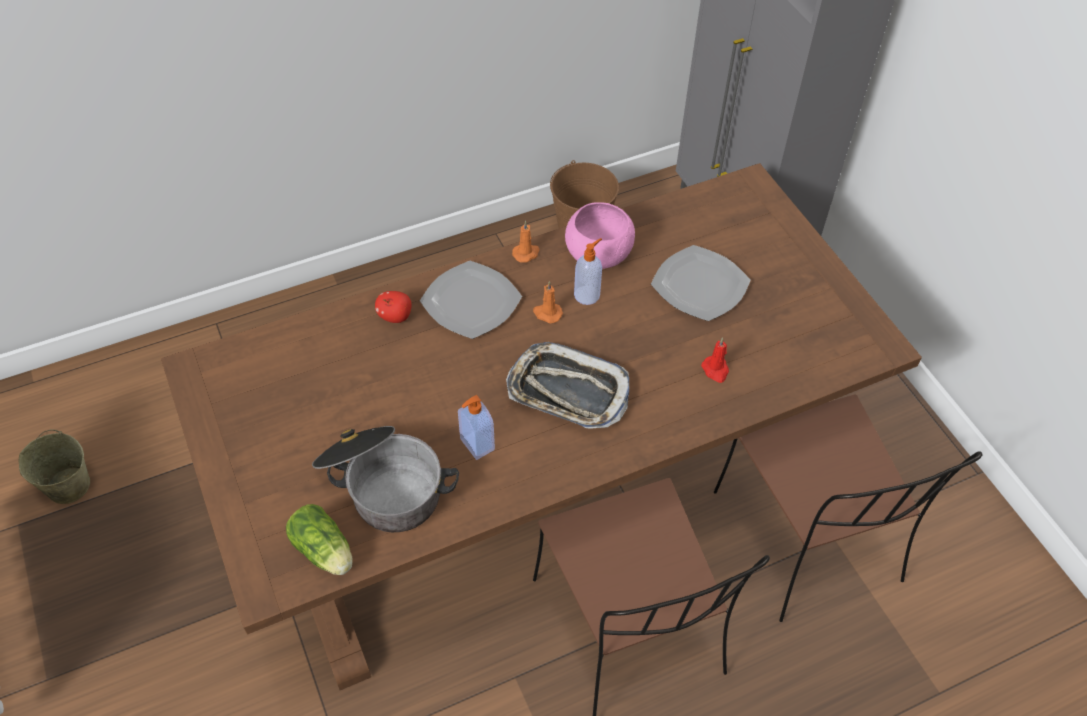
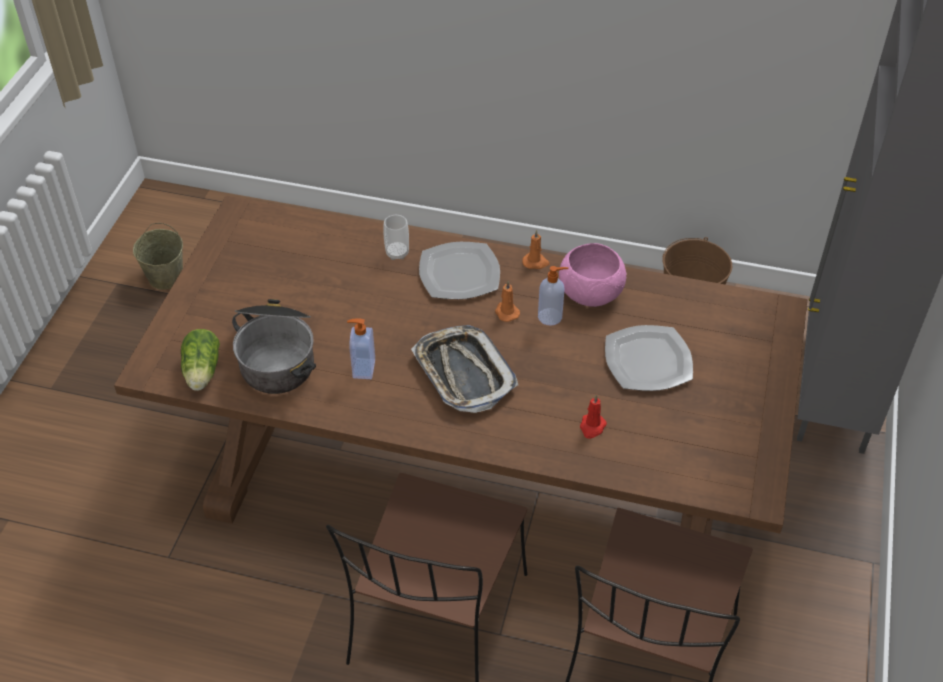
camera: 40 degrees right, 5 degrees down
(395, 316) = (397, 253): apple -> cup

